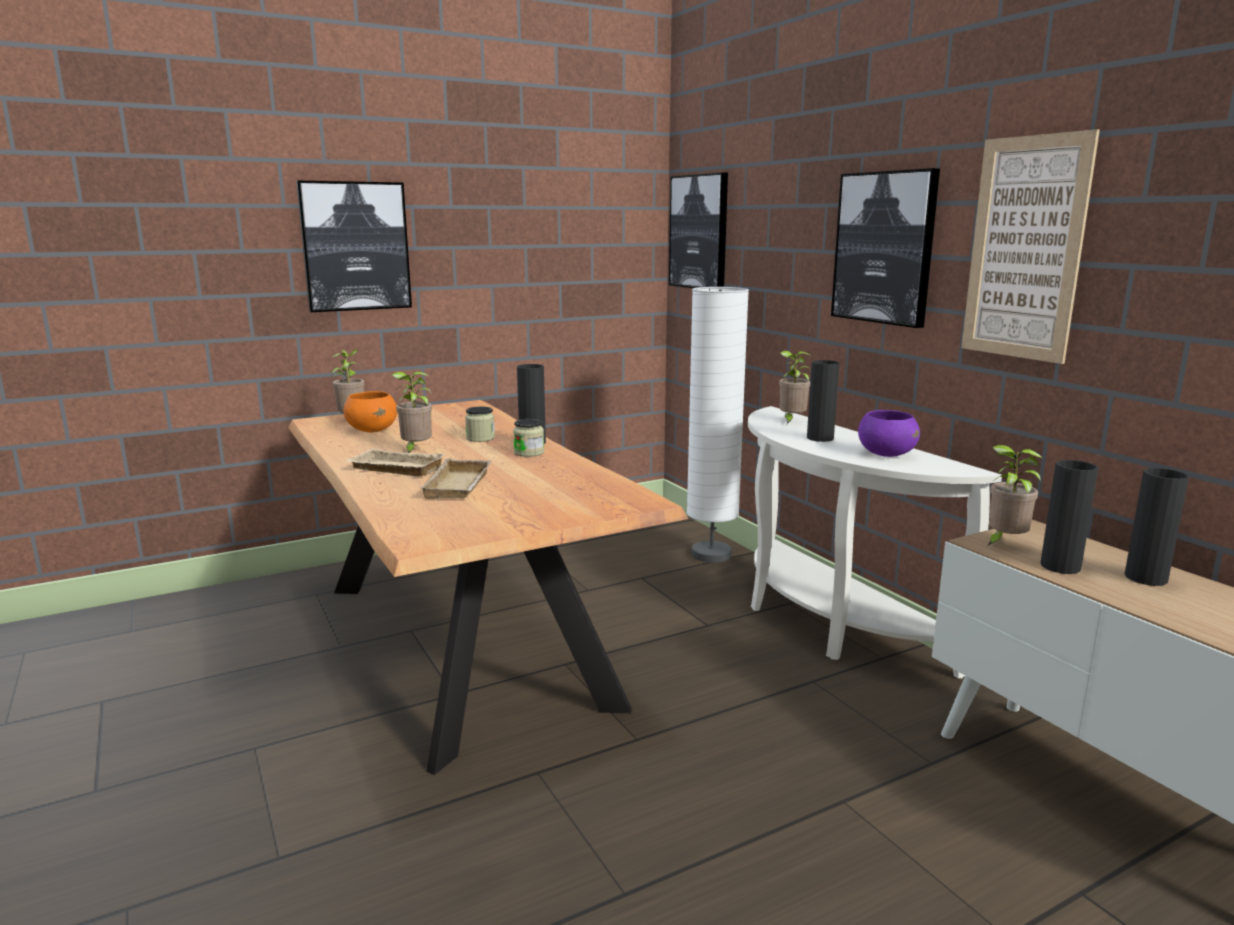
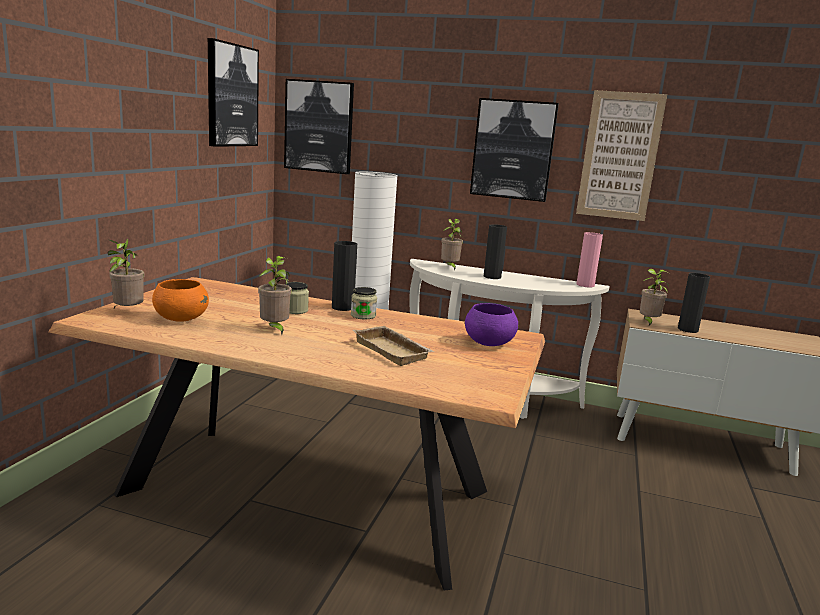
camera: 45 degrees left, 0 degrees up
(355, 246) = (77, 126): picture -> picture (231, 96)
(394, 469) = (307, 349): beige tray -> none
(886, 454) = (544, 282): purple bowl -> purple bowl (488, 343)
(952, 467) = (585, 285): none -> pink vase
(1145, 578) = (717, 327): black vase -> none

